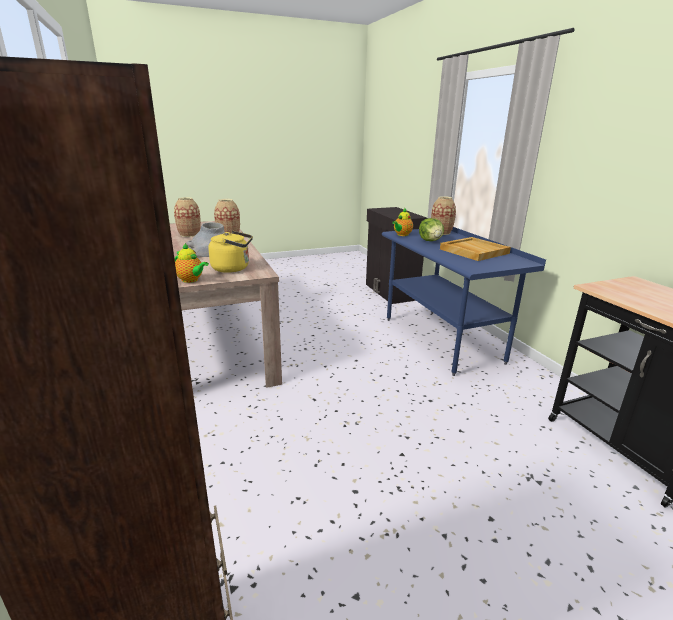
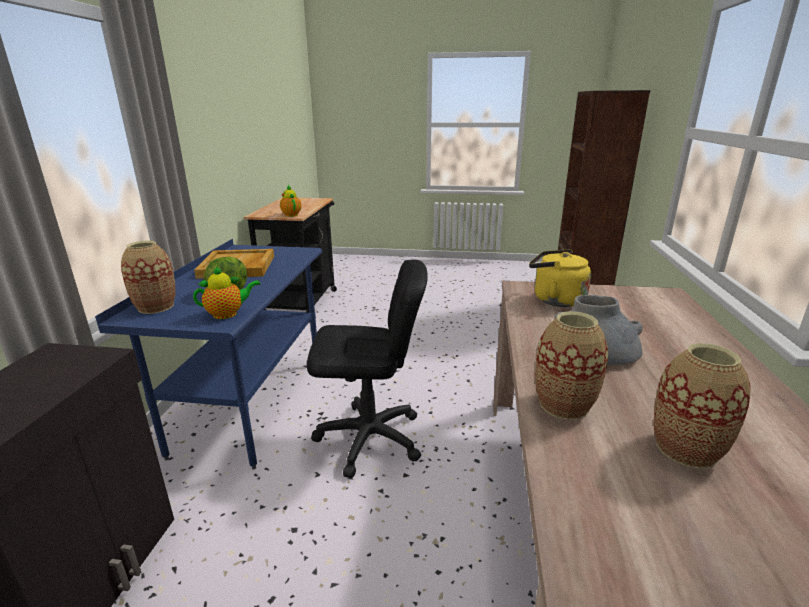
camera: 150 degrees left, 0 degrees up
(191, 280) = (606, 291): teapot -> teapot (291, 215)
(348, 343) = (370, 438): none -> black office chair

